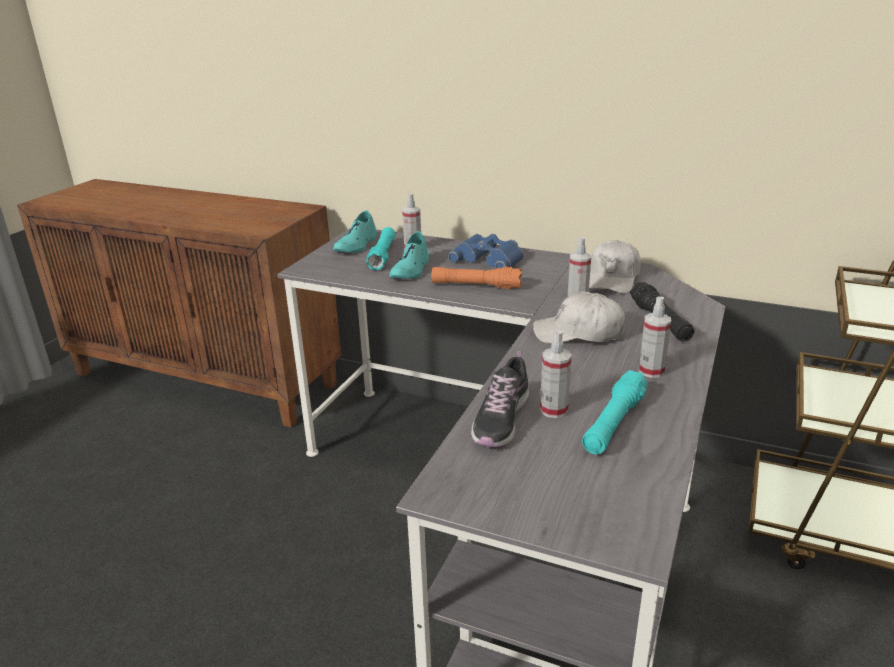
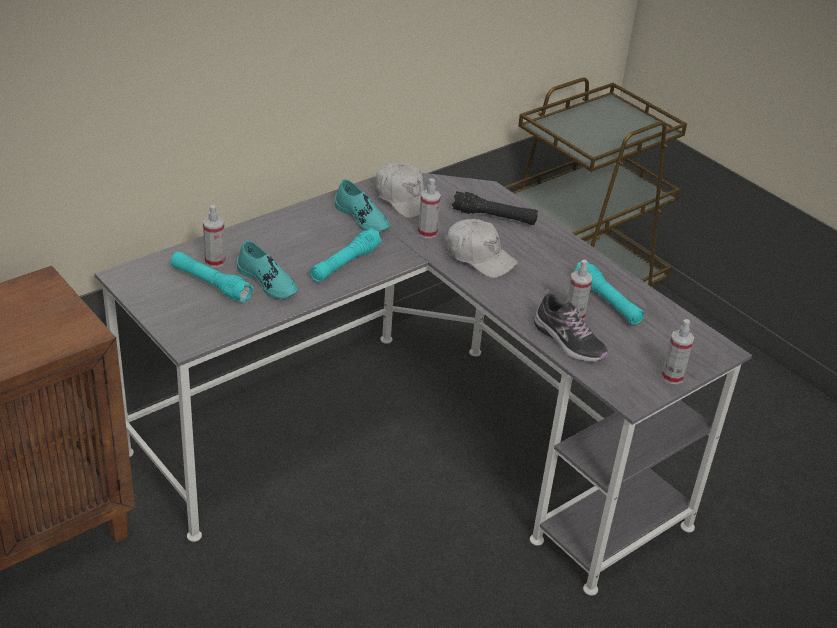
camera: 65 degrees left, 10 degrees up
(356, 245) = (160, 289): turquoise shoe -> turquoise shoe (362, 218)
(476, 286) = (345, 264): orange flashlight -> turquoise flashlight
(489, 259) = (294, 233): blue binoculars -> none
(578, 333) = (479, 257): white cap -> white cap turned 90 degrees counterclockwise
(651, 371) = (558, 256): spray bottle -> spray bottle (672, 377)

